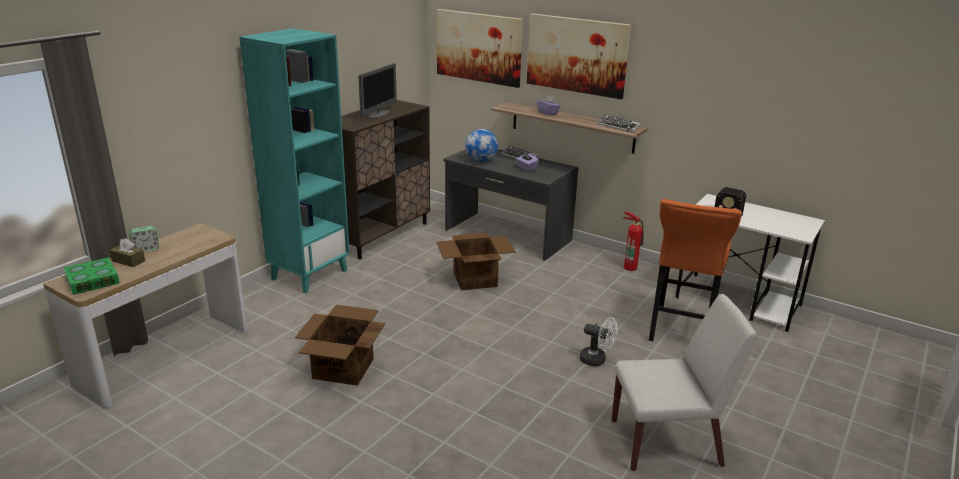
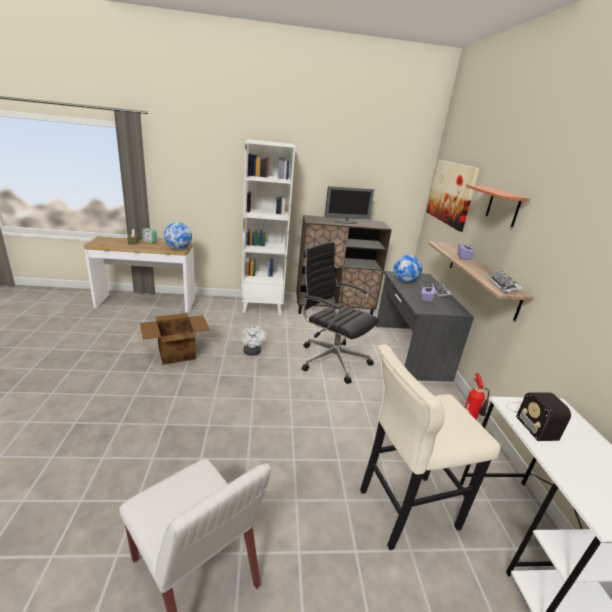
camera: 50 degrees right, 0 degrees up
(92, 280) = (106, 242): book -> none
(214, 238) = (178, 249): none -> globe
(309, 274) = (262, 306): turquoise bookcase -> white bookcase
(474, 279) = (331, 359): cardboard box -> black office chair
(576, 55) = (503, 206): picture -> shelf
(597, 360) = (292, 465): white fan -> white fan (252, 353)
(680, 331) = (403, 510): orange stool -> beige stool

